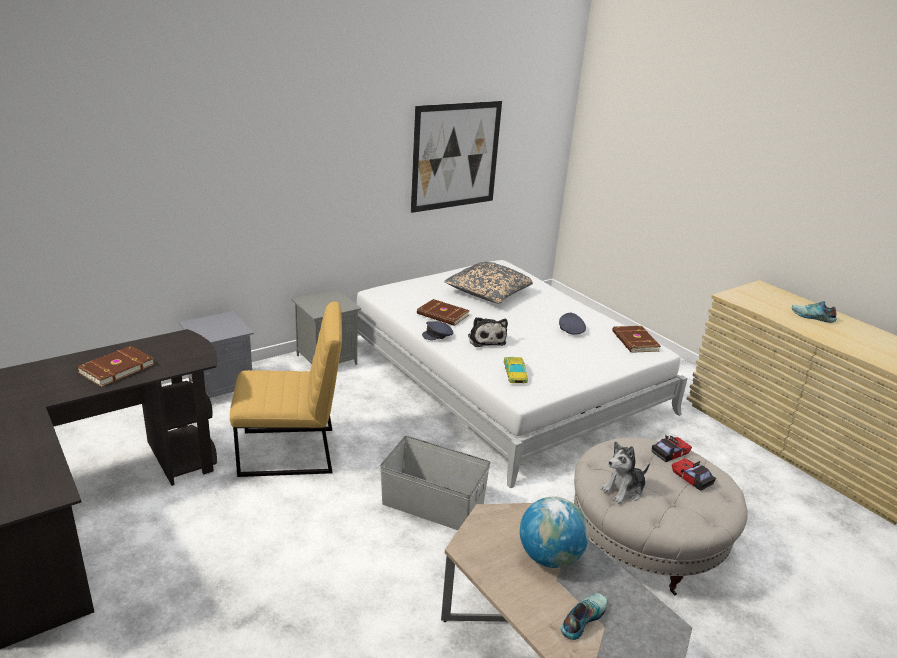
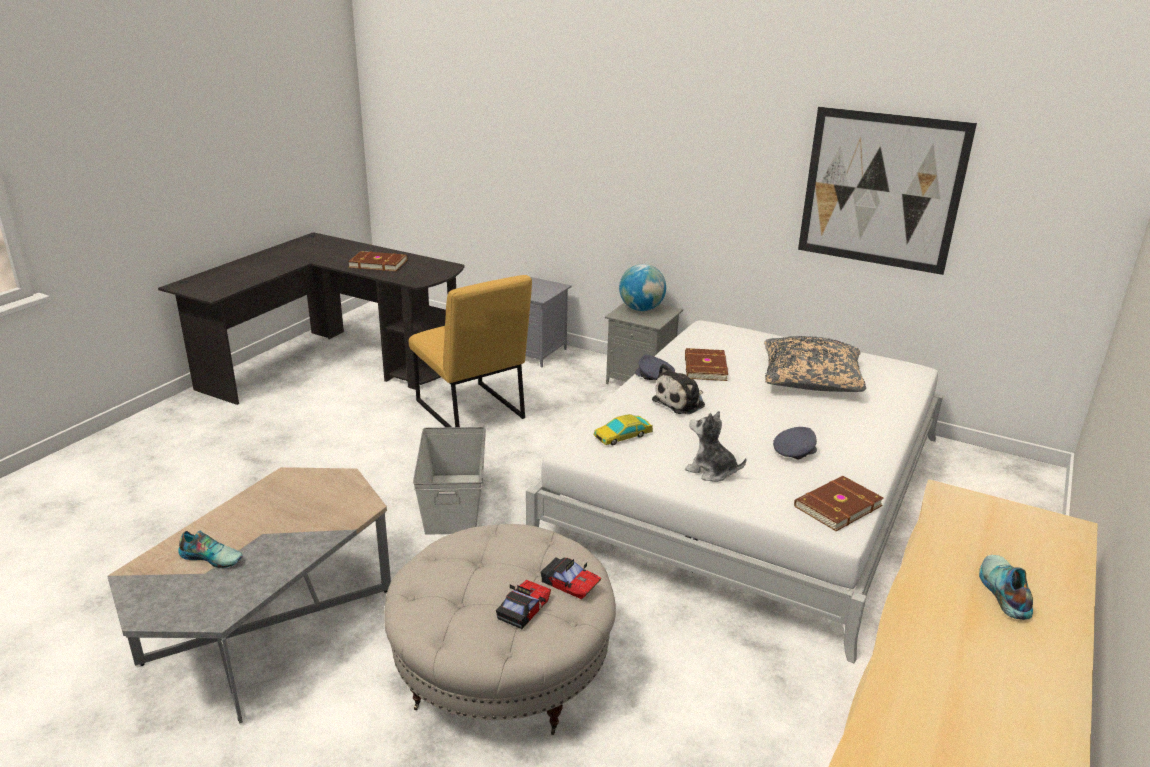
camera: 65 degrees right, 0 degrees up
(549, 557) = (295, 523): globe -> globe (641, 309)
(624, 490) = (454, 558): plush toy -> plush toy (711, 471)

